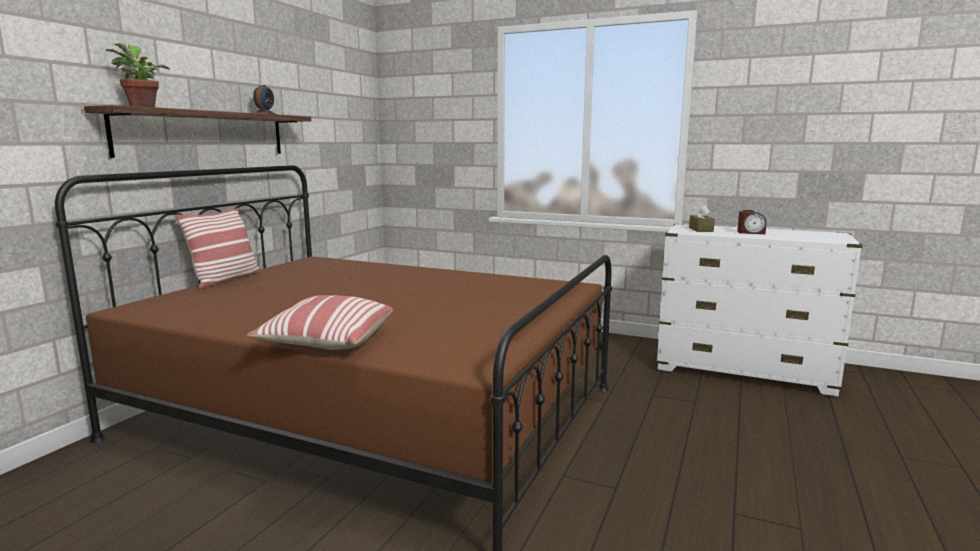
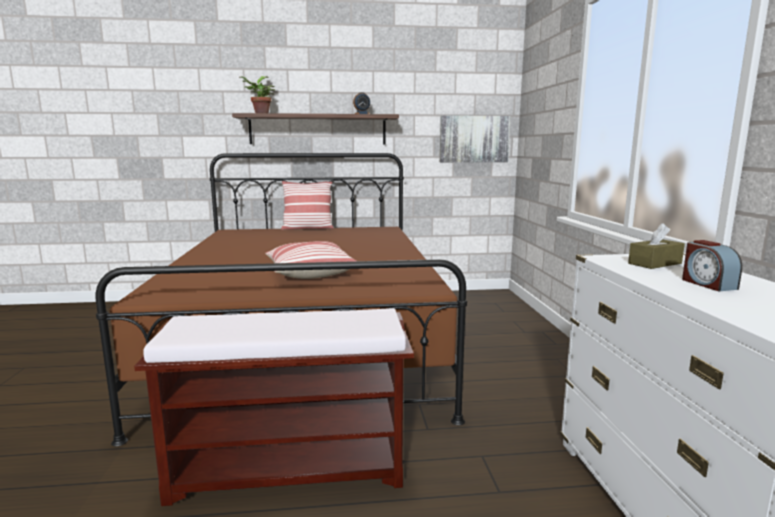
camera: 60 degrees right, 0 degrees up
(326, 342) = (190, 264): pillow -> pillow (309, 273)
(352, 146) = (474, 139): none -> picture
(622, 465) = (291, 467): none -> brown bench

